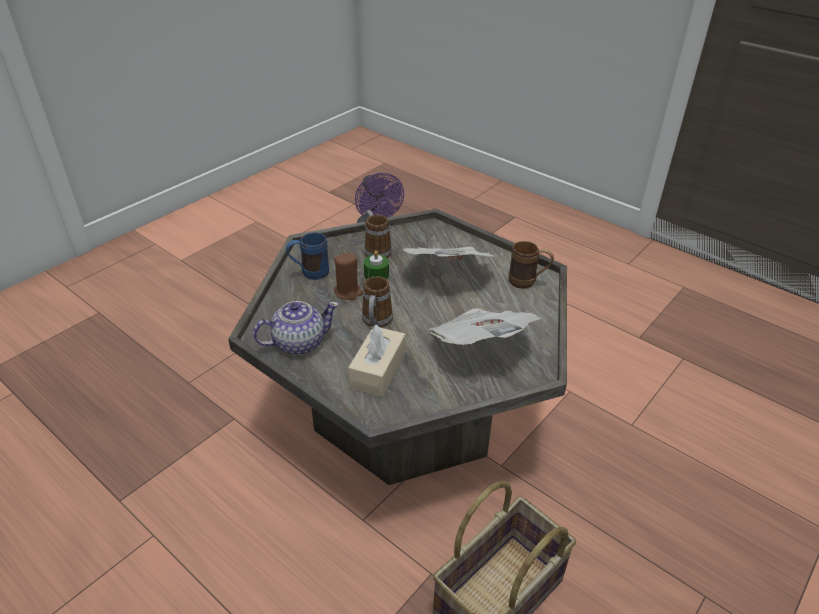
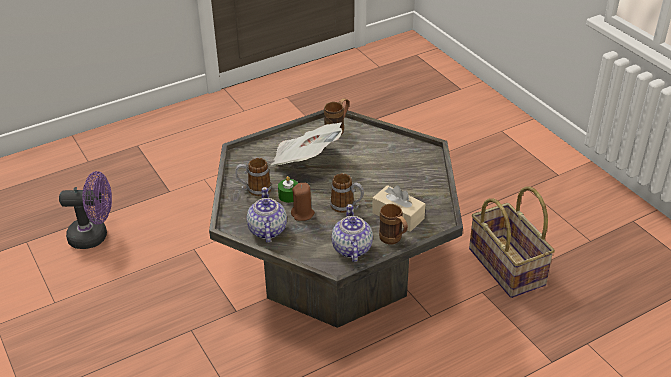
camera: 70 degrees left, 0 degrees up
(309, 274) = (267, 230): blue mug -> teapot
(326, 376) = (393, 240): none -> brown mug
(480, 345) = (392, 166): newspaper -> none

